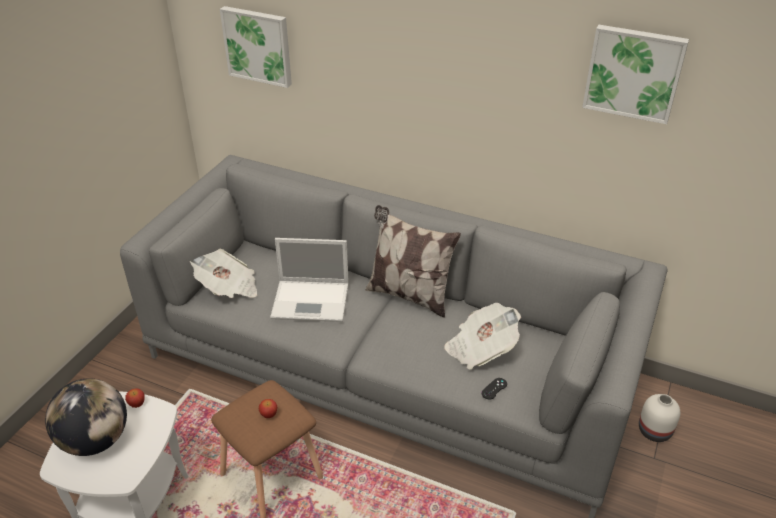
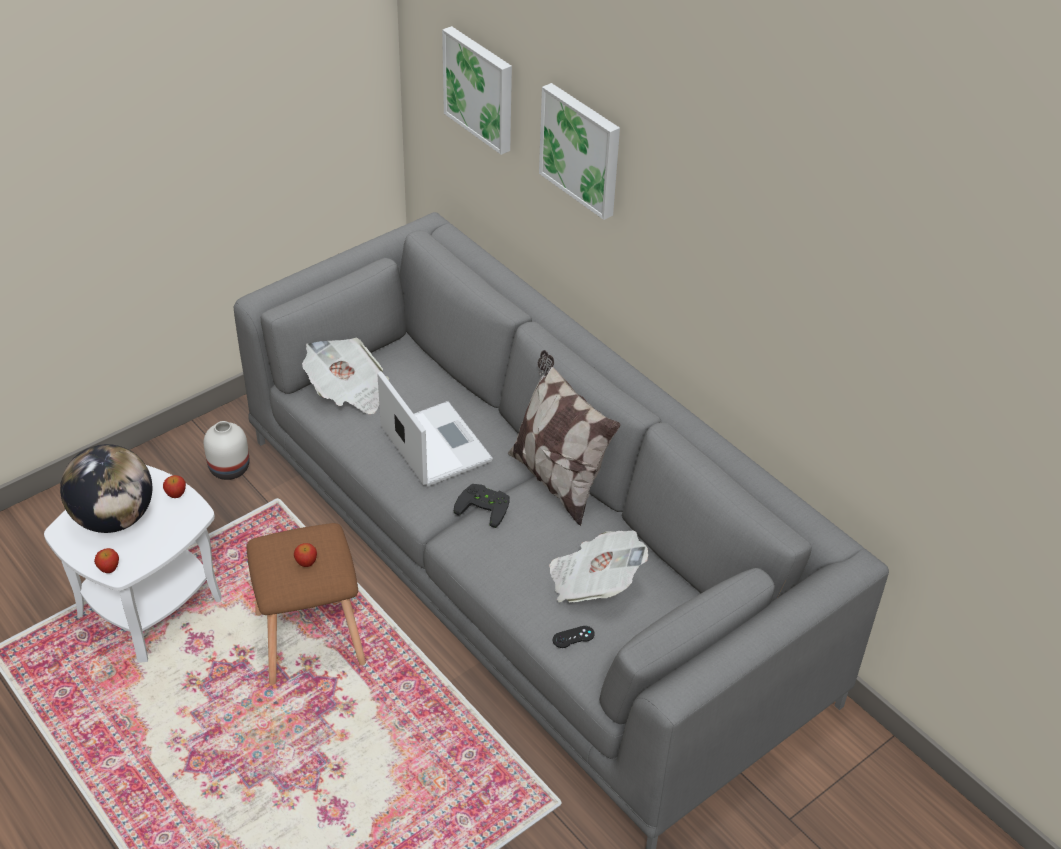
camera: 25 degrees right, 5 degrees up
(113, 480) = (109, 568): none -> apple
(312, 301) = (434, 443): laptop -> laptop turned 150 degrees counterclockwise
(374, 327) = (485, 506): none -> black game controller
(634, 72) = (869, 292): picture -> picture (582, 149)
(654, 430) = (817, 786): white vase -> white vase (230, 467)

